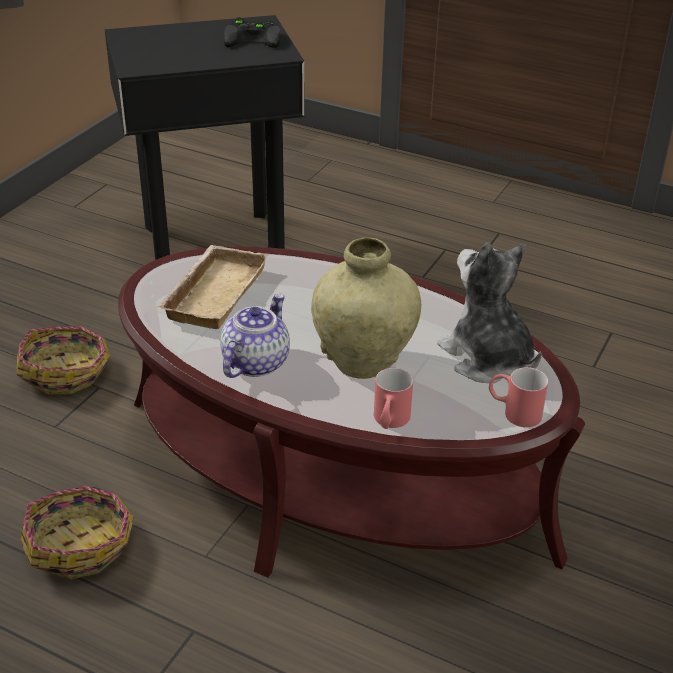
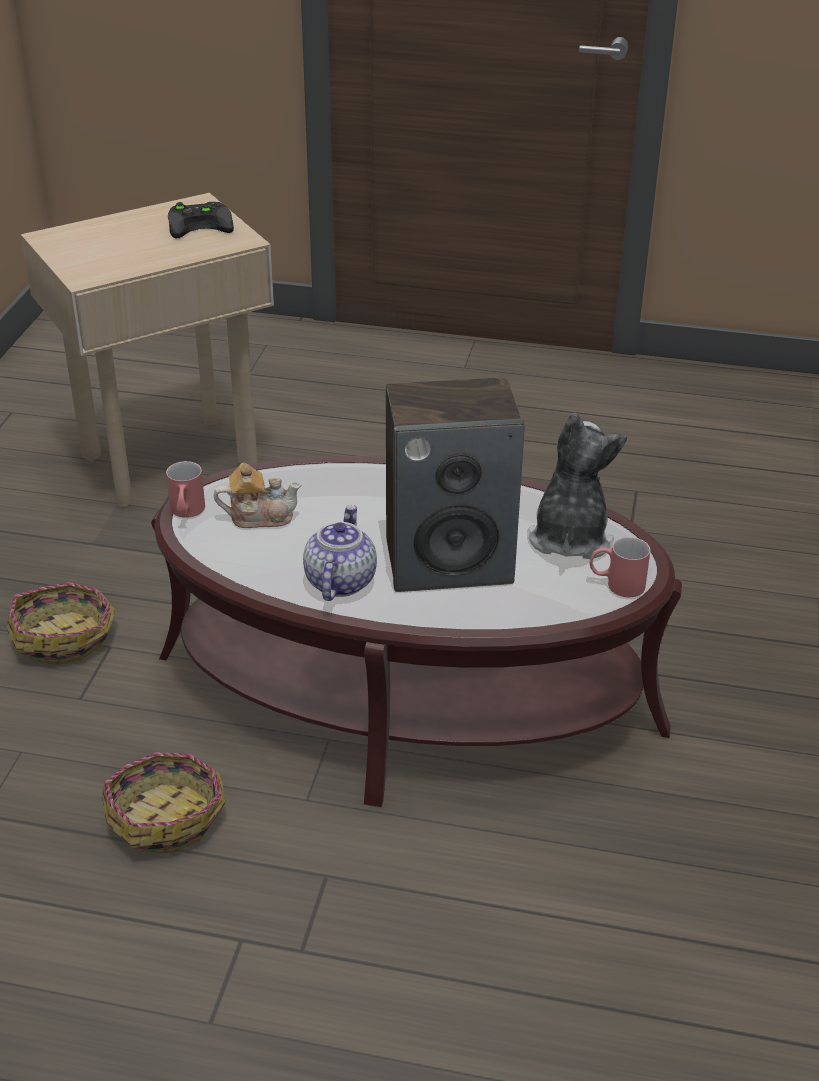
camera: 15 degrees left, 0 degrees up
(213, 292) = (259, 516): beige tray -> teapot
(214, 241) = (170, 460): black side table -> beige side table
(364, 362) = (449, 561): beige vase -> speaker
(389, 422) = (502, 616): red mug -> red mug (186, 513)
(487, 359) = (569, 537): plush toy -> plush toy turned 60 degrees clockwise

